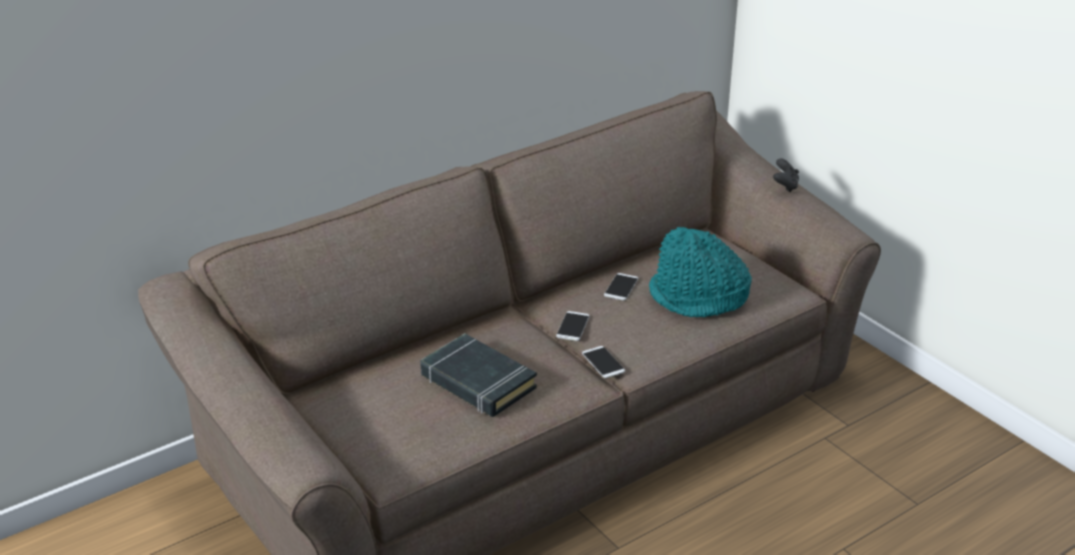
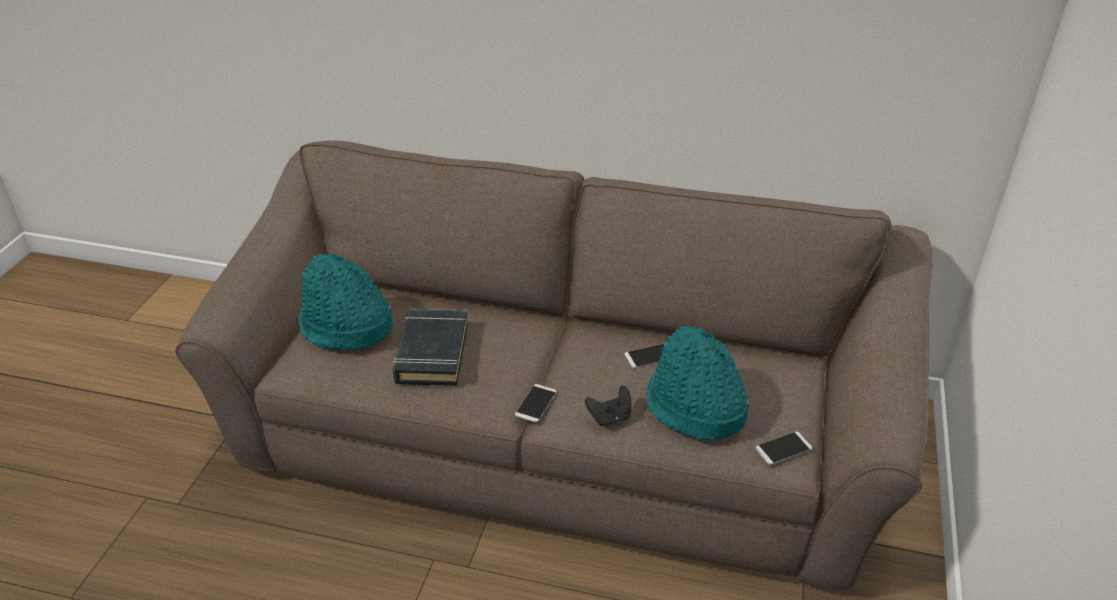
camera: 50 degrees right, 5 degrees up
(377, 412) = (345, 327): none -> turquoise hat
(573, 326) = (563, 361): phone -> phone (783, 448)
(785, 186) = (894, 358): black game controller -> black game controller (610, 417)

